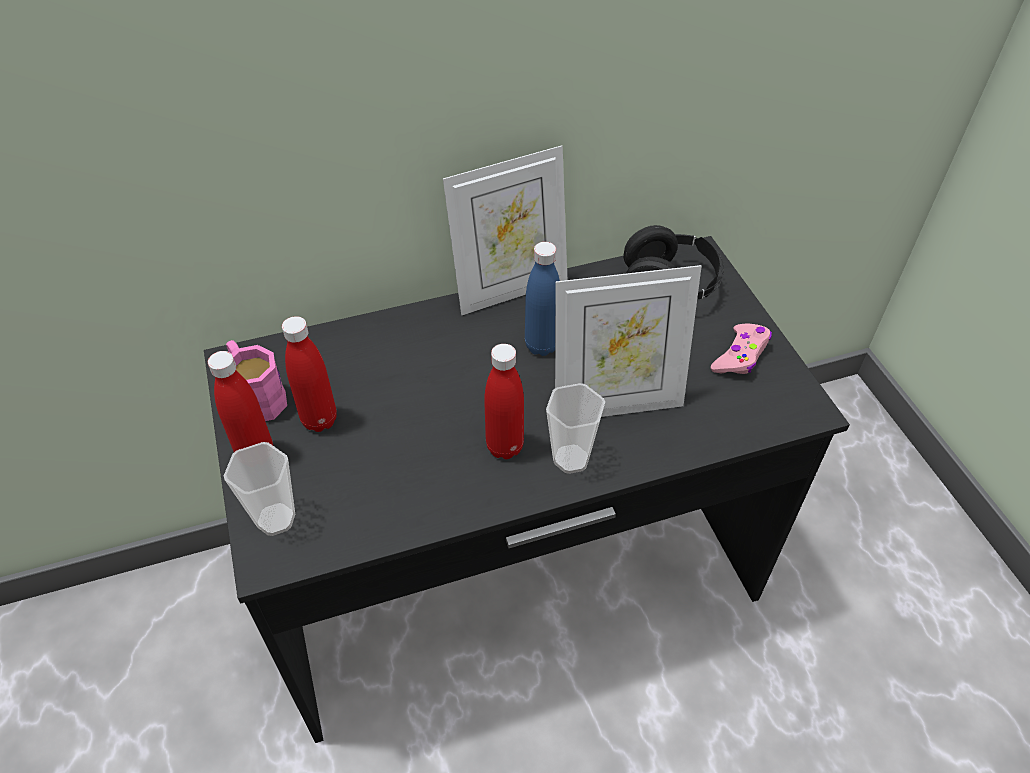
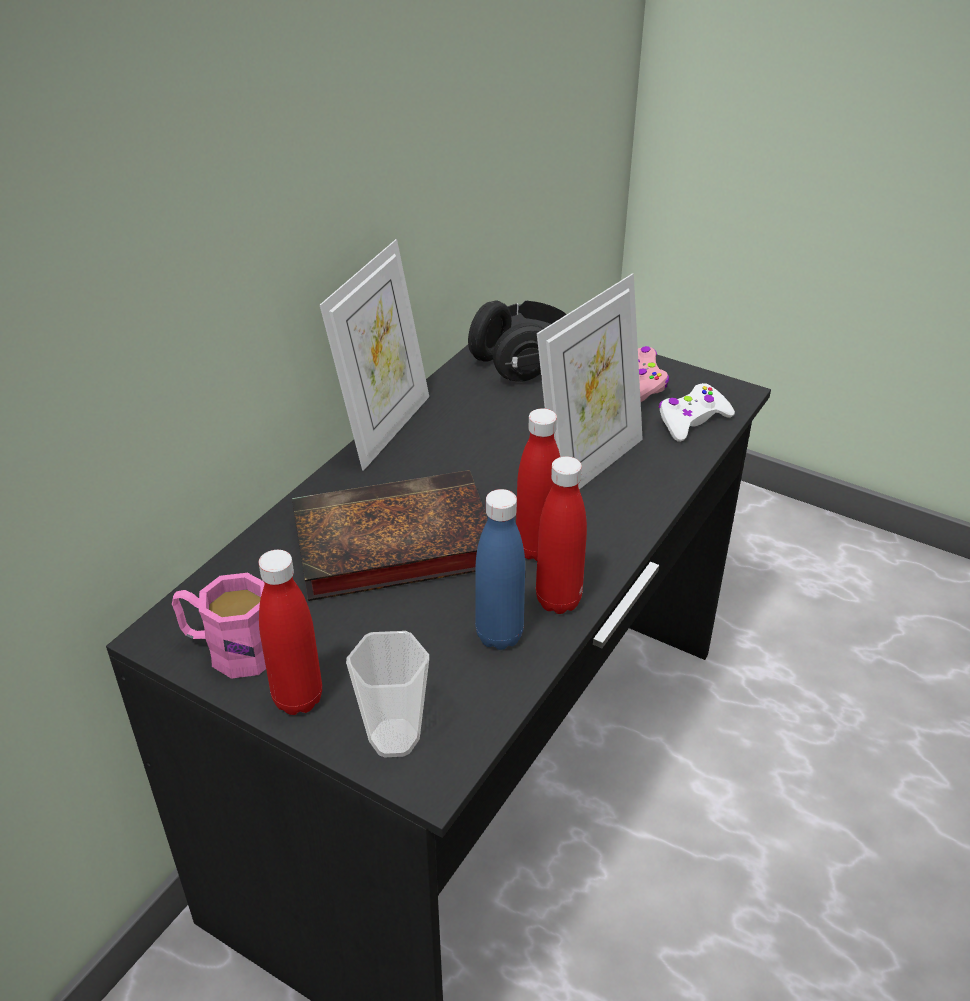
camera: 40 degrees left, 10 degrees down
(319, 420) = (329, 630): red bottle -> red bottle (558, 600)
(416, 382) = (388, 546): none -> book
(541, 345) = (470, 456): blue bottle -> blue bottle (499, 635)
(571, 459) = (604, 526): cup -> none
(743, 413) = (692, 420): none -> white game controller

